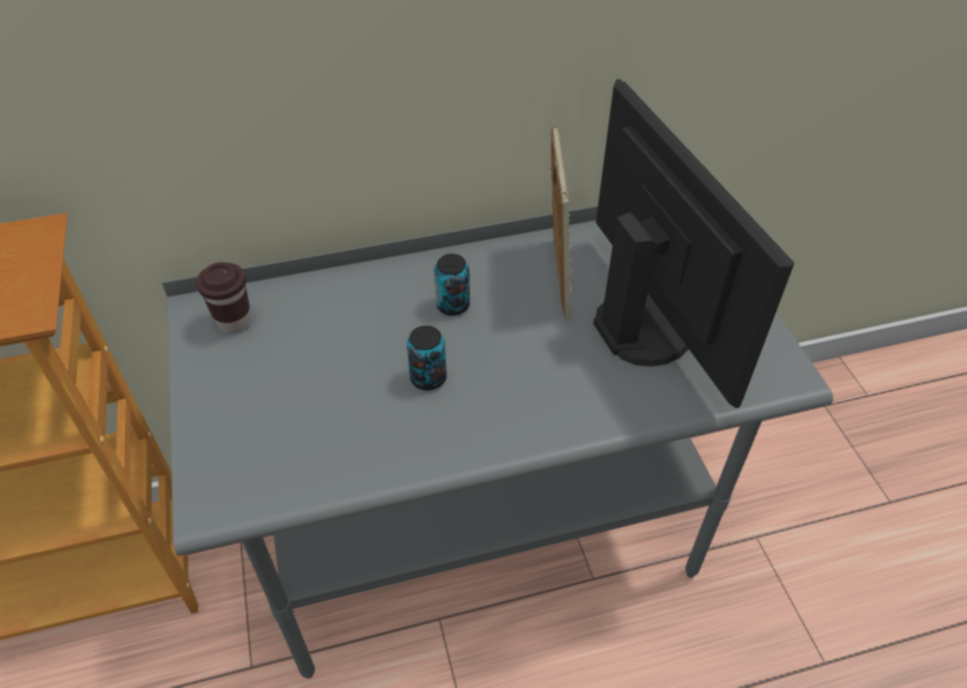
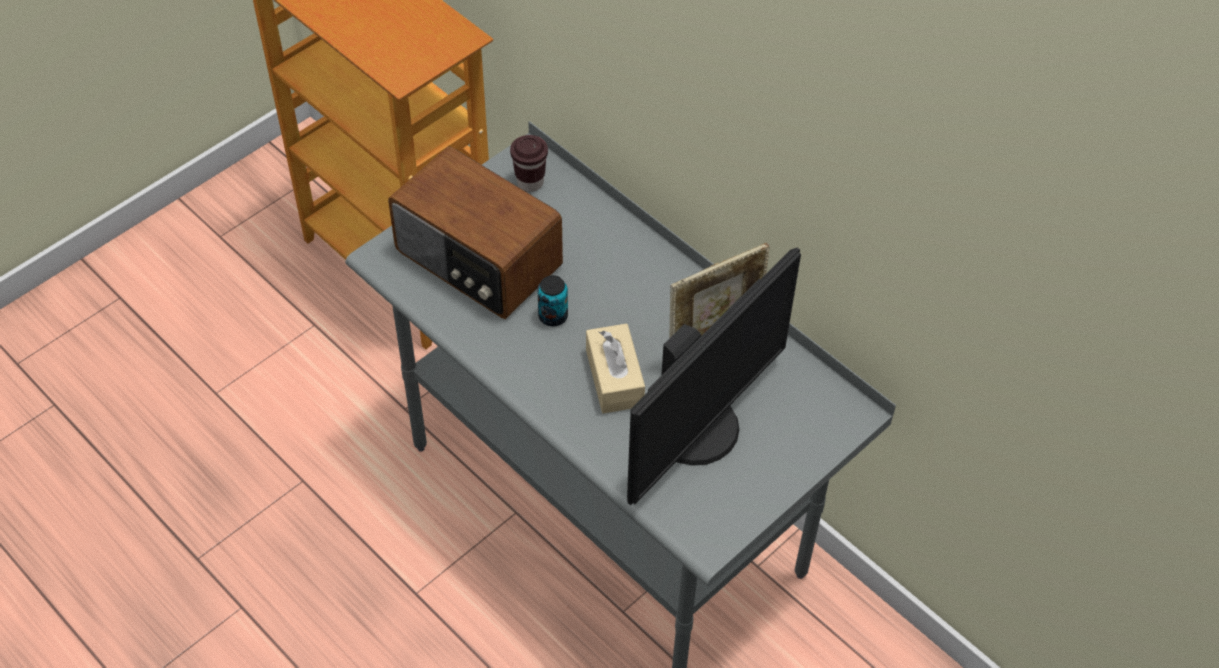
camera: 60 degrees right, 5 degrees up
(299, 412) = (477, 260): none -> radio
(453, 305) = (634, 297): can -> none
(544, 362) = (614, 378): none -> beige tissue box

